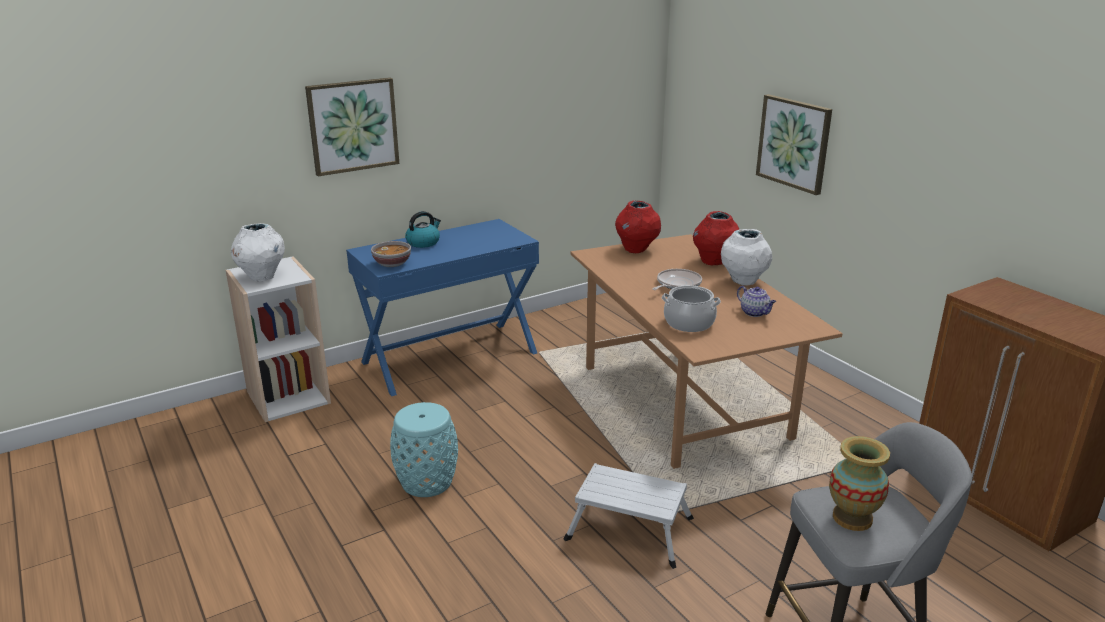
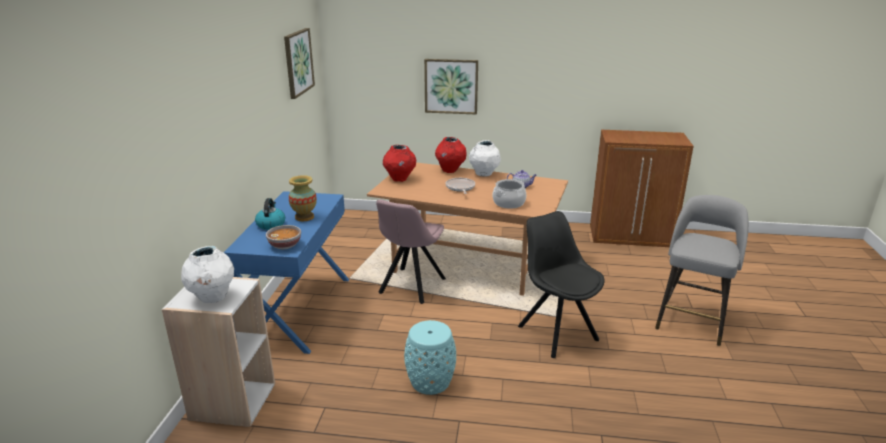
camera: 50 degrees left, 0 degrees up
(353, 125) = (207, 139): picture -> picture (298, 62)
(579, 391) = (411, 286): none -> pink chair
(630, 529) = (556, 333): white step ladder -> black chair
(852, 518) = (708, 249): vase -> vase (304, 217)

